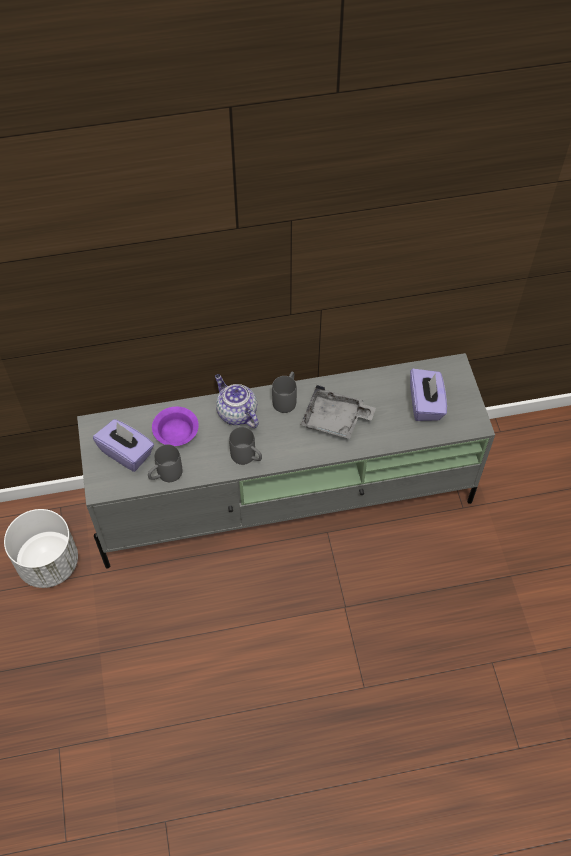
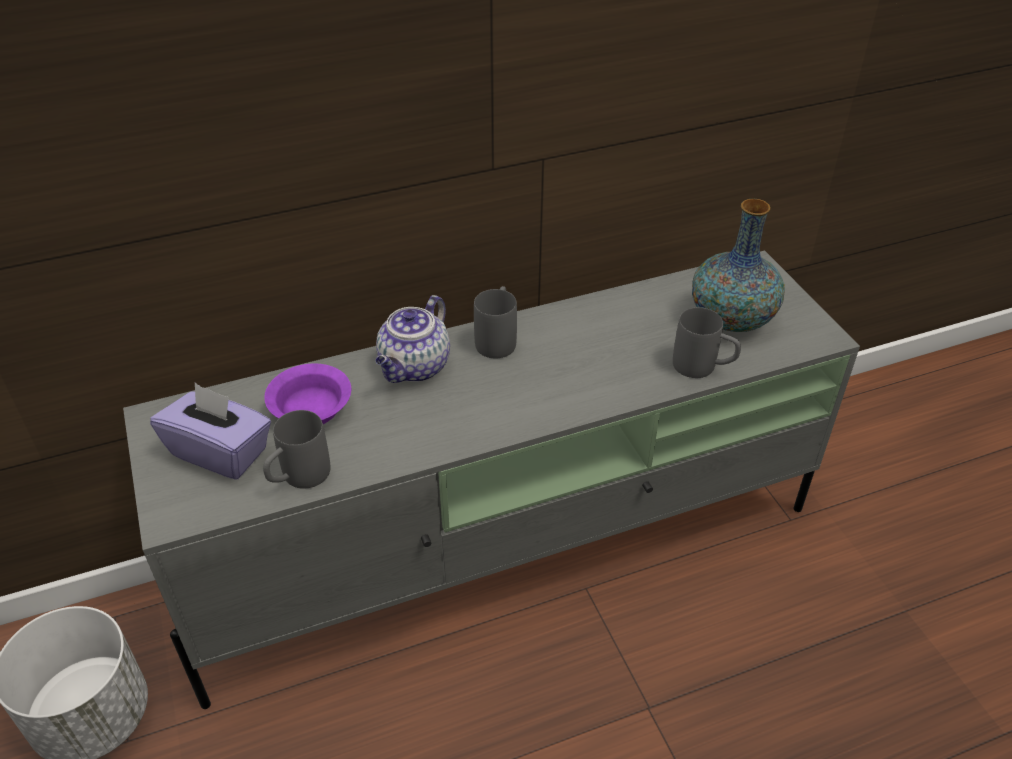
camera: 10 degrees left, 15 degrees down
(236, 413) = (414, 368): teapot -> teapot turned 105 degrees counterclockwise
(247, 457) = (448, 430): grey mug -> grey mug (703, 368)
(335, 420) = (589, 357): grey tray -> none
(426, 404) = (731, 319): purple tissue box -> vase

